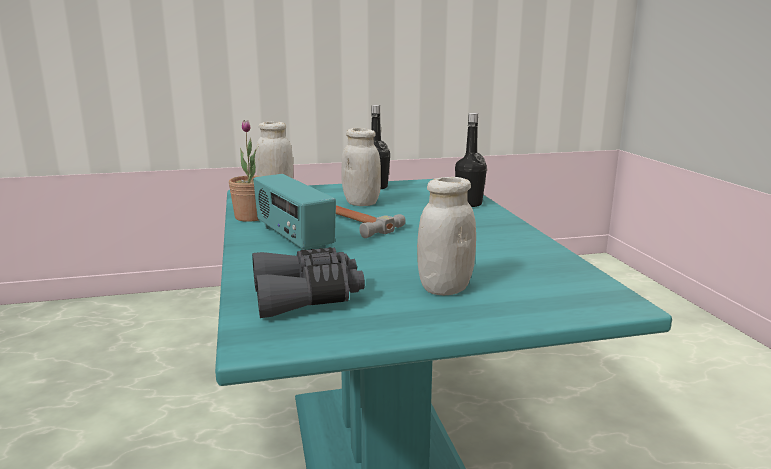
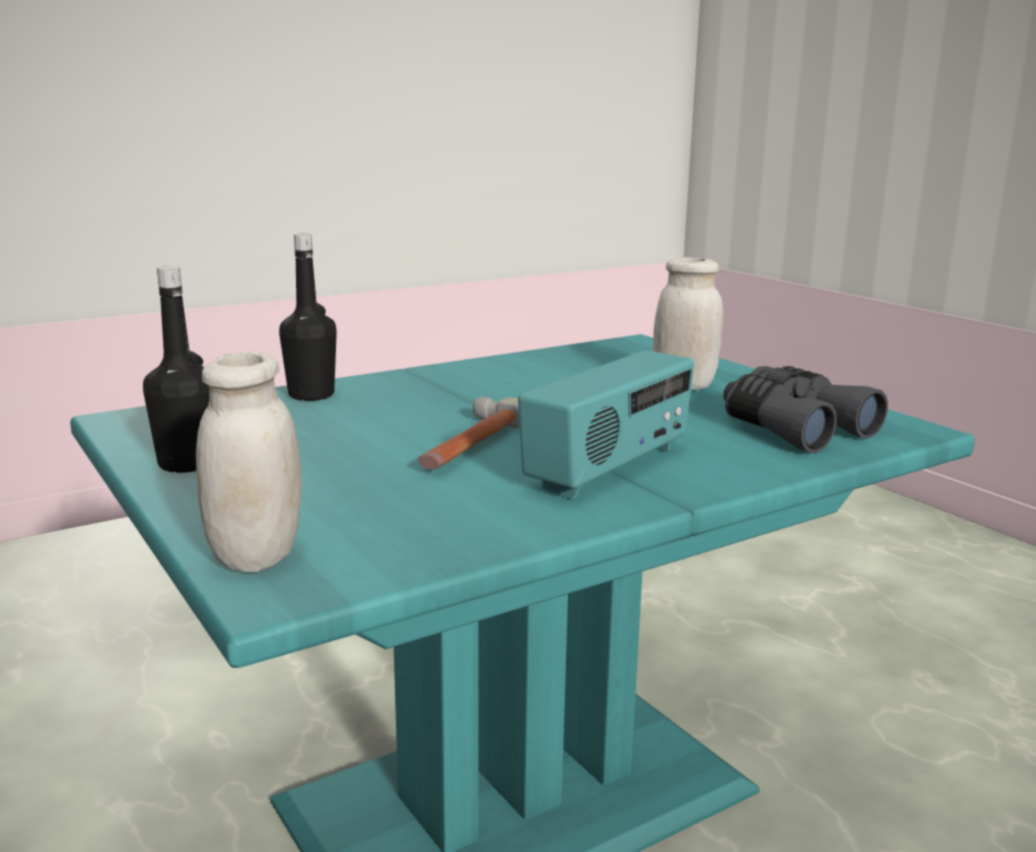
camera: 110 degrees left, 0 degrees up
(251, 217) = (512, 529): potted plant -> none
(361, 203) = (341, 458): white jar -> none

